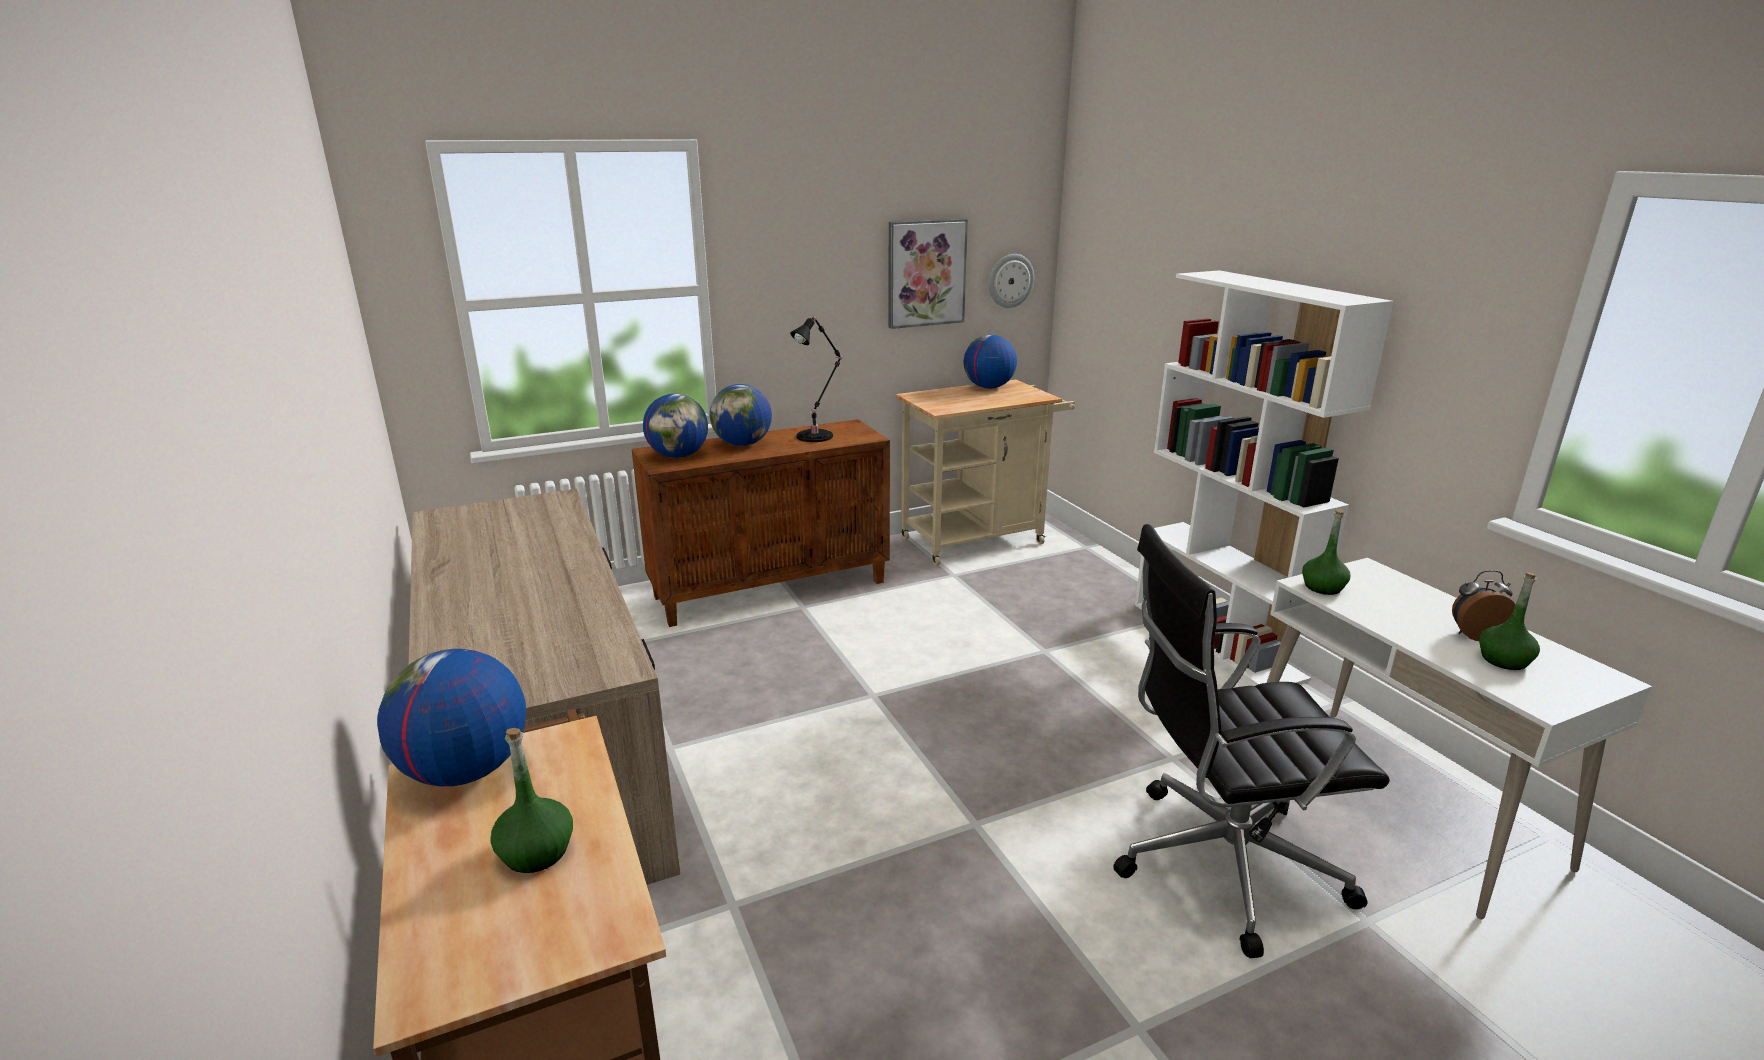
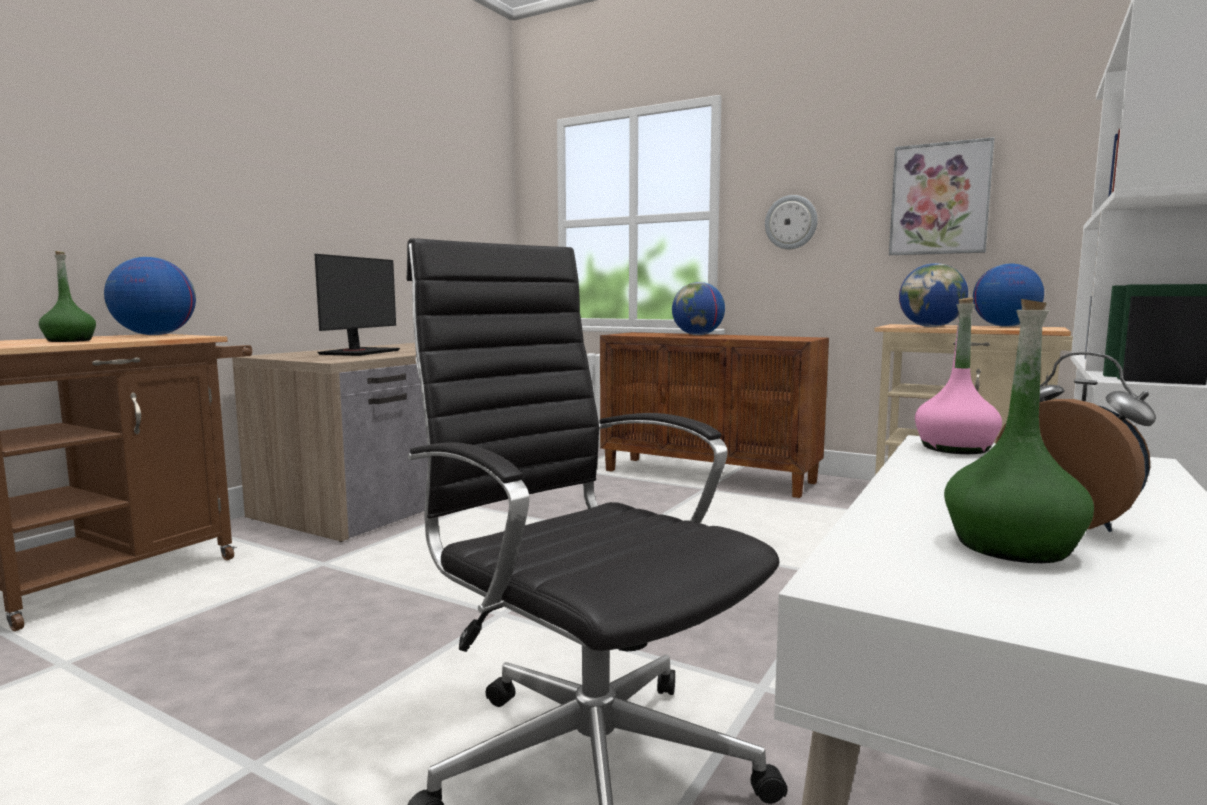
camera: 55 degrees right, 15 degrees down
(522, 633) = (359, 352): none -> monitor
(678, 456) = (643, 334): globe -> globe (931, 327)
(817, 435) = (762, 337): black table lamp -> none
(1010, 280) = (1063, 207): wall clock -> wall clock (791, 222)
(1323, 587) = (955, 448): green bottle -> pink bottle

